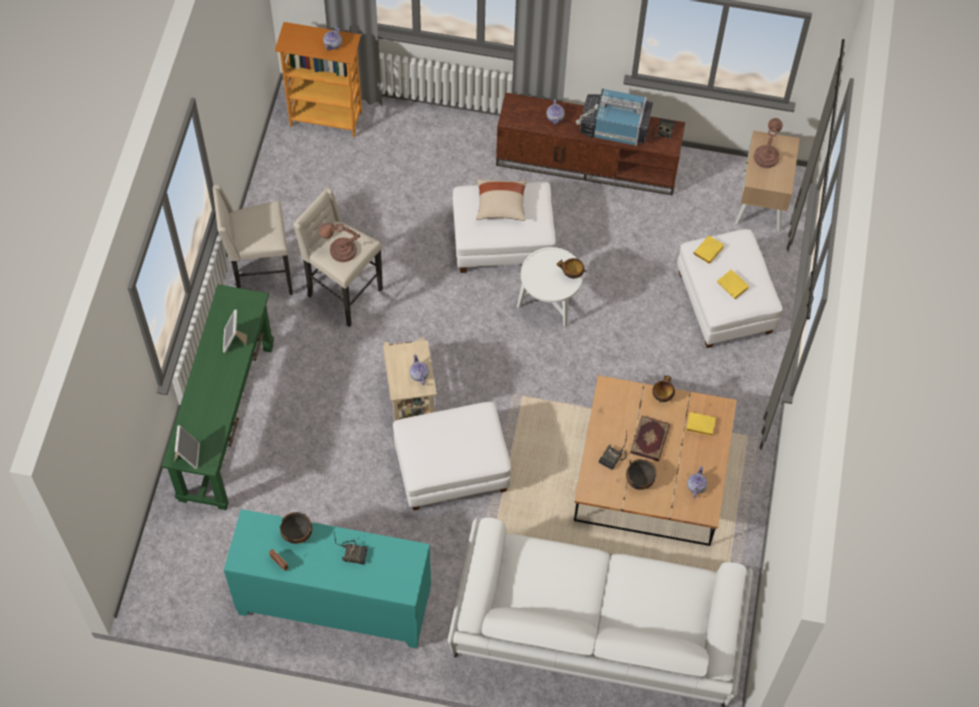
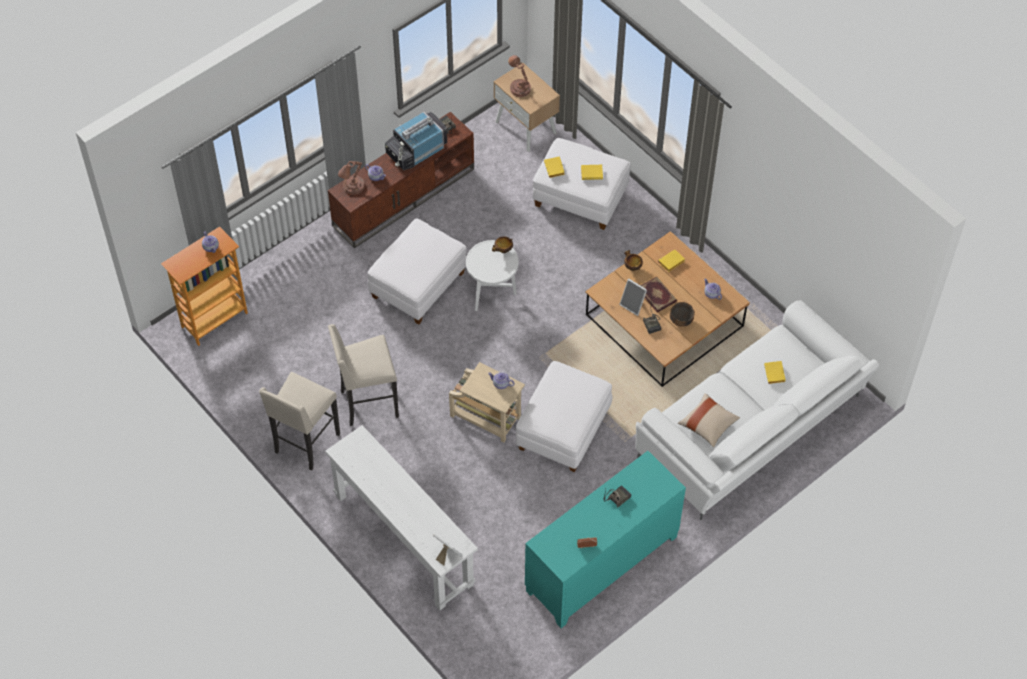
camera: 50 degrees left, 5 degrees down
(227, 421) = (404, 539): green console table -> white console table
(234, 341) = (381, 469): picture frame -> picture frame (633, 305)
(297, 533) = (573, 521): bowl -> none
(340, 251) = (370, 360): brown table lamp -> brown table lamp (352, 187)
(501, 205) = (410, 254): beige pillow -> beige pillow (708, 425)
(646, 606) = (775, 374): none -> yellow book

